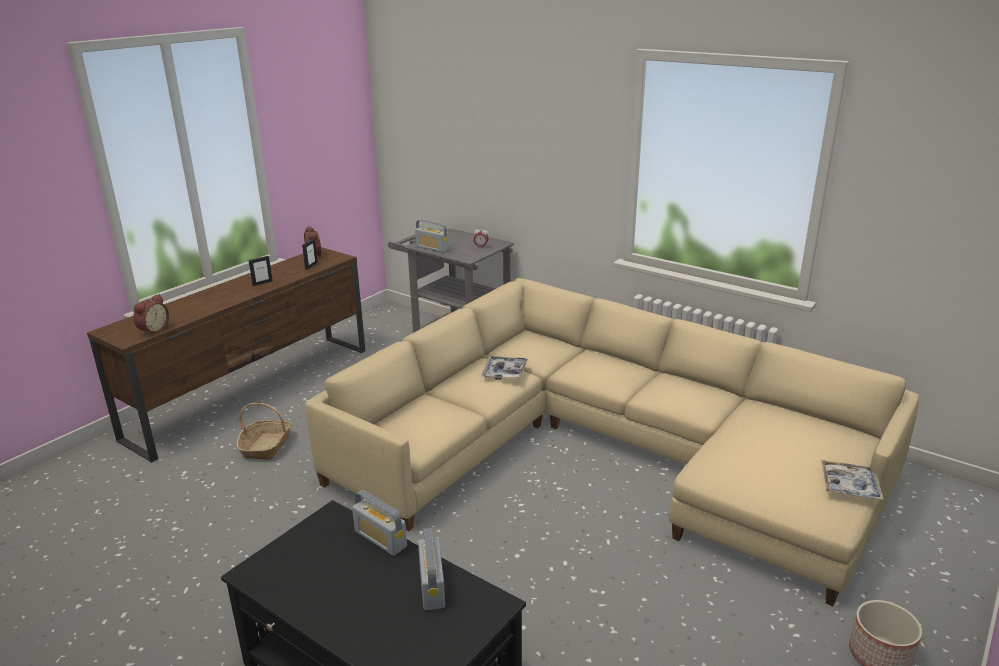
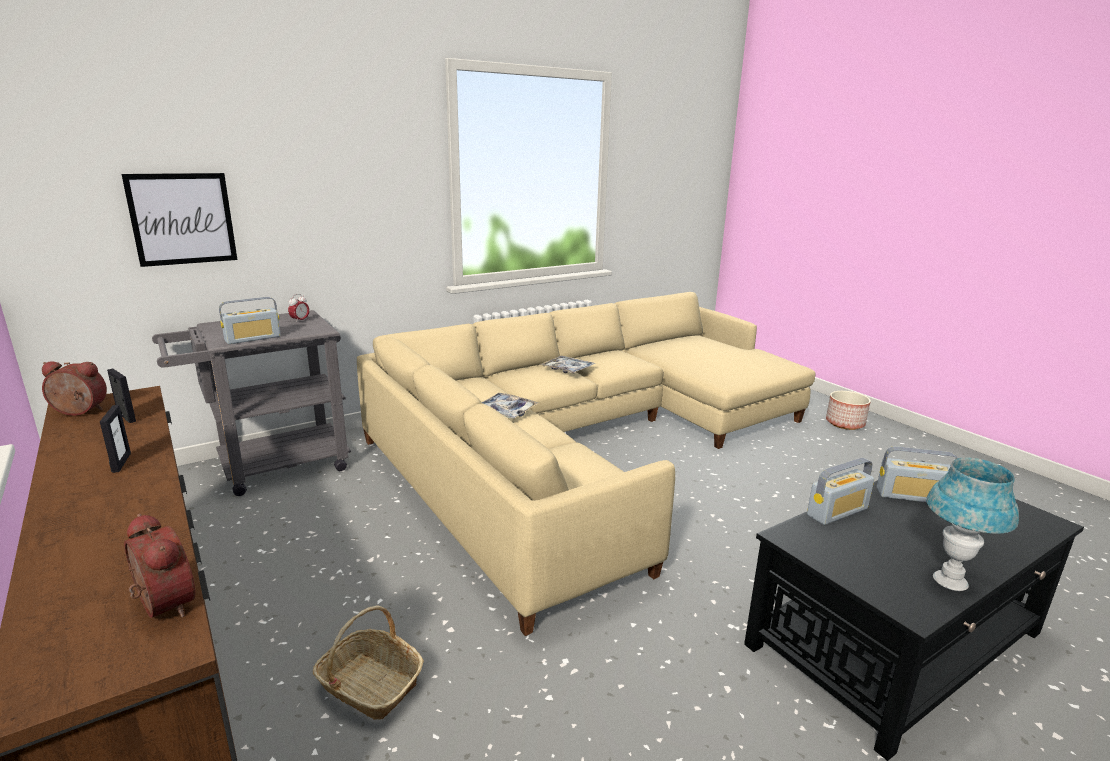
camera: 70 degrees left, 5 degrees down
(290, 596) = (950, 582): none -> blue table lamp
(450, 158) = (182, 219): none -> picture
(849, 486) = (758, 351): tray -> tray (567, 369)

